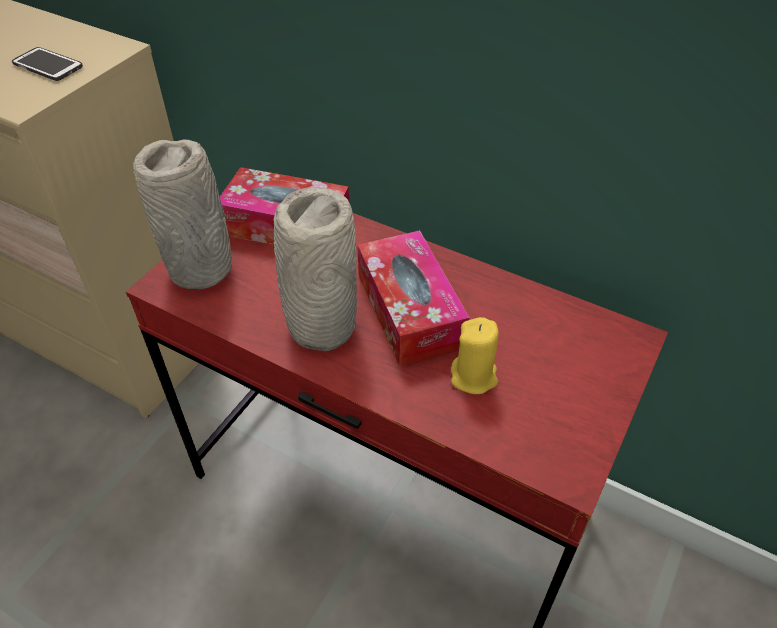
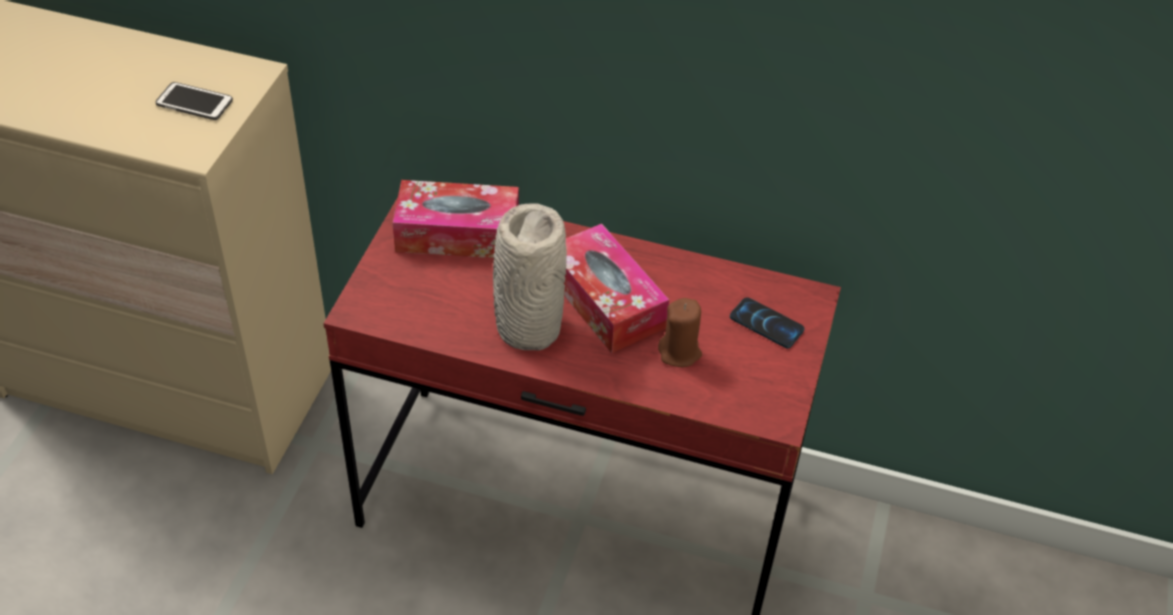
camera: 15 degrees left, 0 degrees up
(202, 268) = (390, 289): grey vase -> none
(474, 377) = (680, 352): yellow candle -> brown candle
(577, 360) = (766, 324): none -> phone

